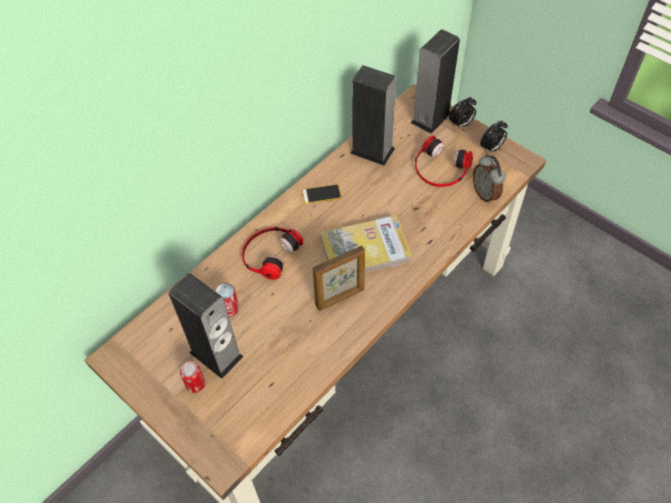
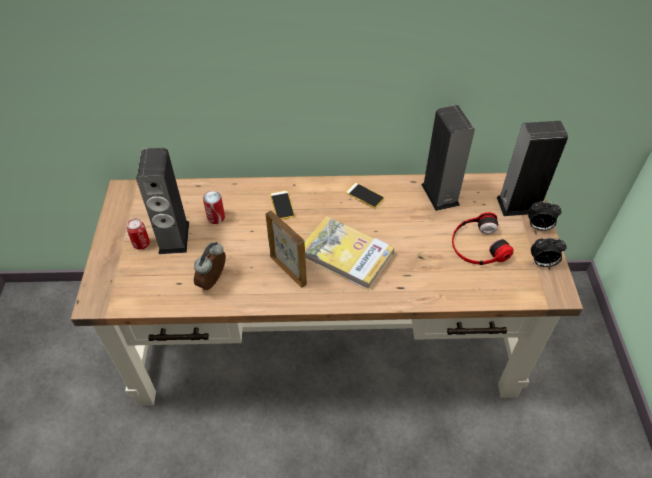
camera: 45 degrees right, 5 degrees down
(269, 253) = (282, 205): headphones -> phone
(340, 298) = (288, 270): picture frame -> picture frame turned 150 degrees counterclockwise
(485, 194) = (491, 291): alarm clock -> alarm clock (214, 281)

